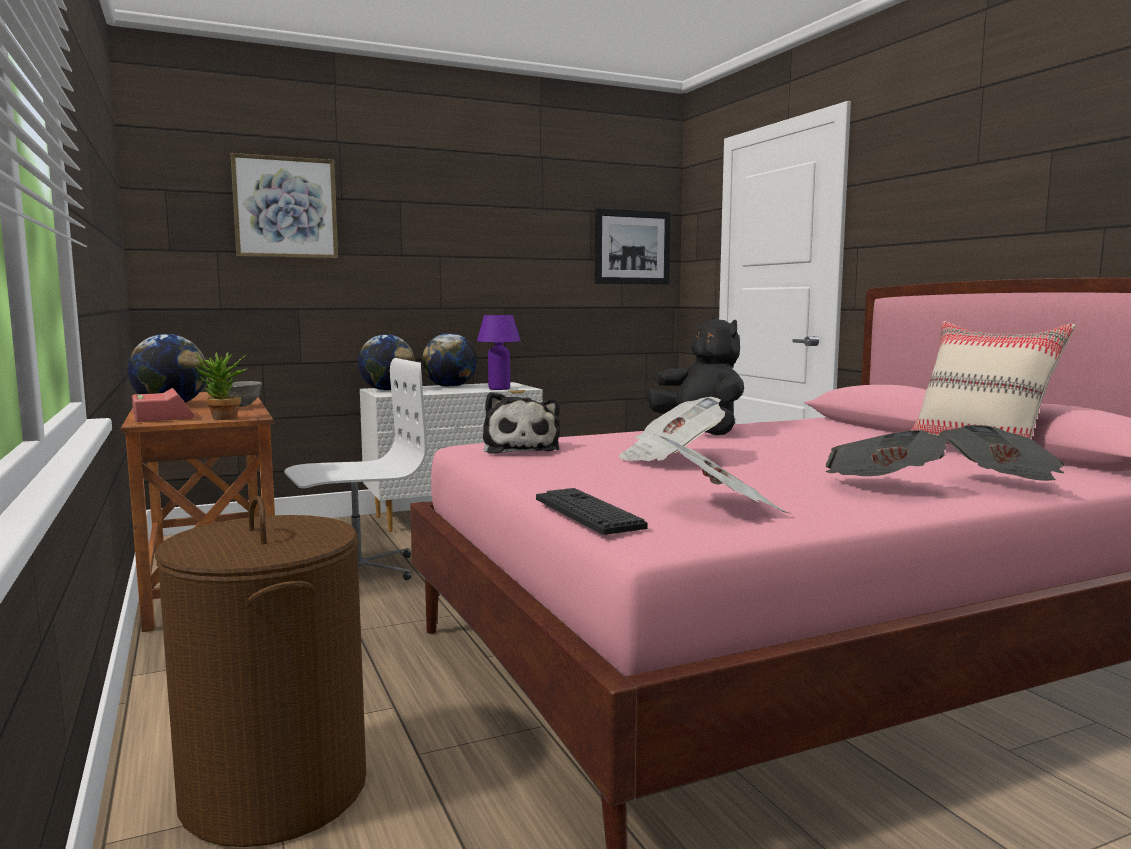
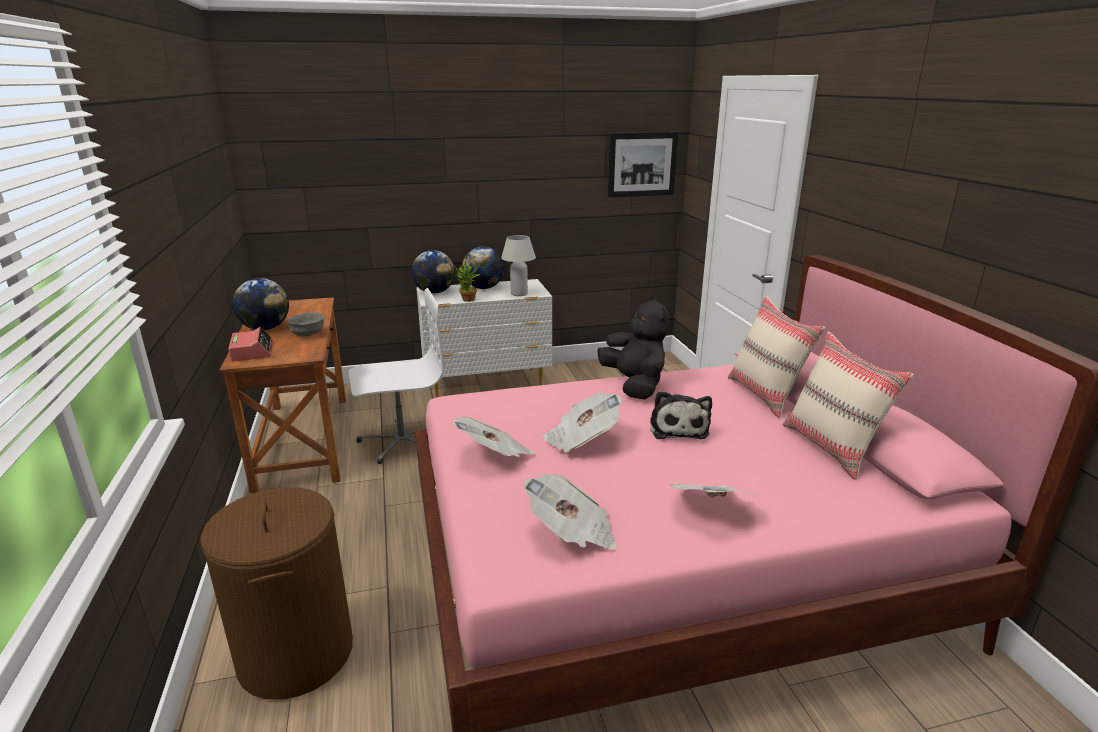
camera: 10 degrees right, 15 degrees up
(222, 419) = (290, 358): potted plant -> potted plant (467, 300)
(285, 207) = (352, 150): picture -> none
(499, 389) = (519, 294): purple table lamp -> white table lamp
(520, 449) = (482, 412): plush toy -> plush toy (678, 427)
(587, 513) = (474, 530): keyboard -> none
(863, 430) = (765, 395): none -> beige pillow
(1003, 485) = (809, 513): newspaper -> newspaper (494, 456)

